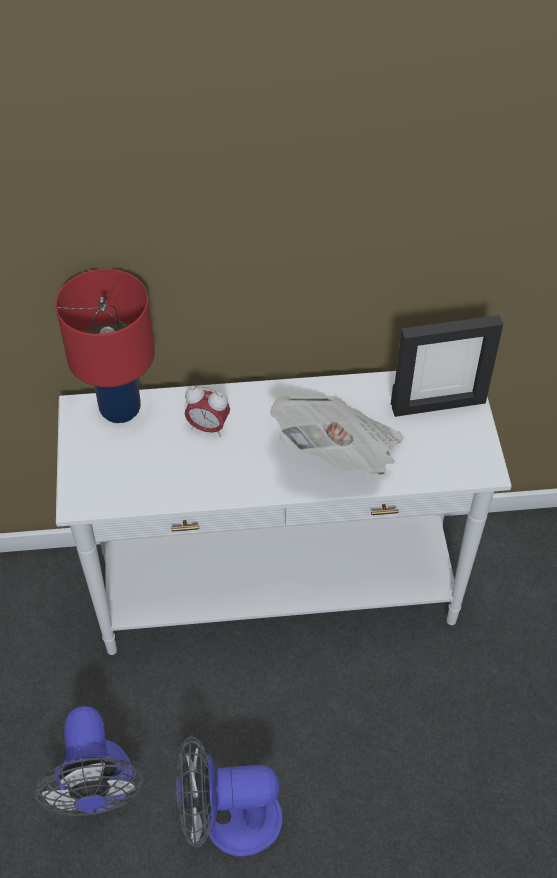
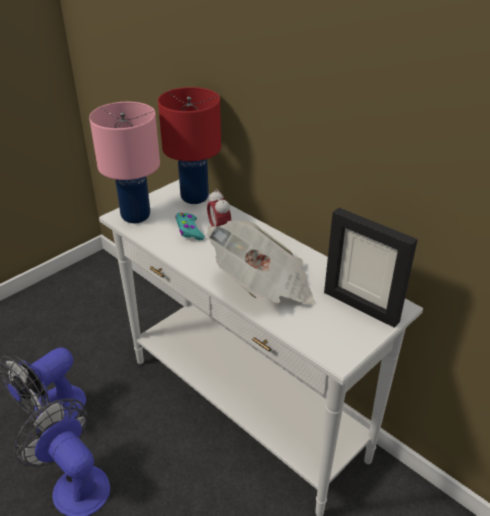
camera: 50 degrees right, 15 degrees down
(98, 488) = (134, 217): none -> pink table lamp
(181, 454) = (189, 230): none -> turquoise game controller

